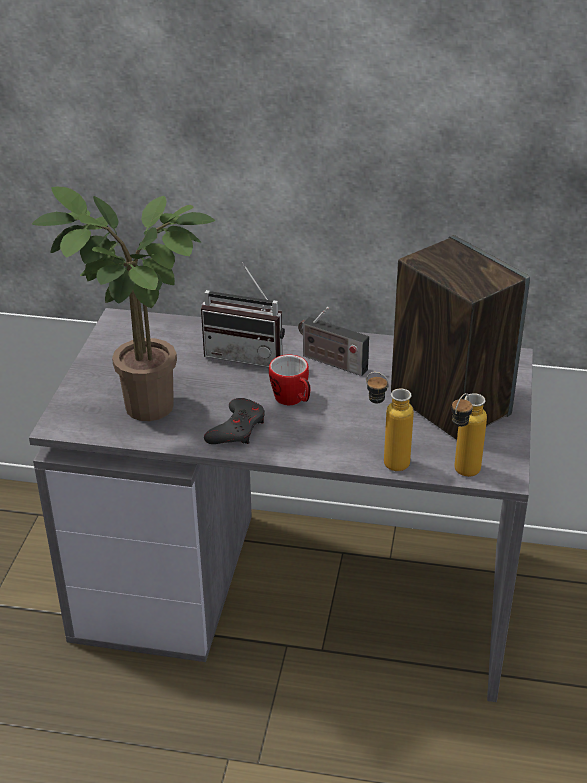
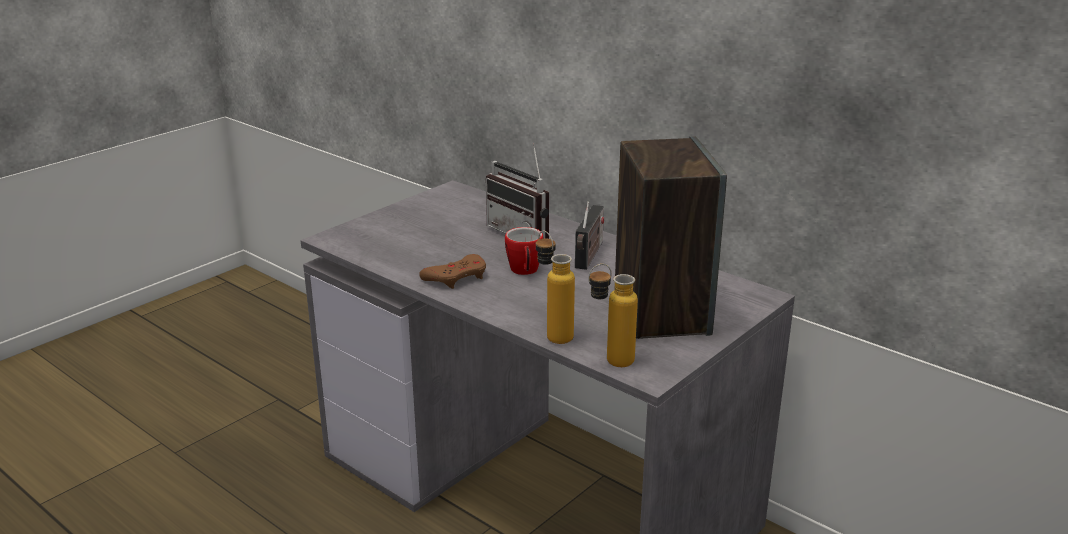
camera: 30 degrees right, 10 degrees down
(143, 411) = (399, 247): potted plant -> none
(237, 428) = (456, 277): grey game controller -> brown game controller
(331, 362) = (589, 256): radio -> radio turned 135 degrees counterclockwise

